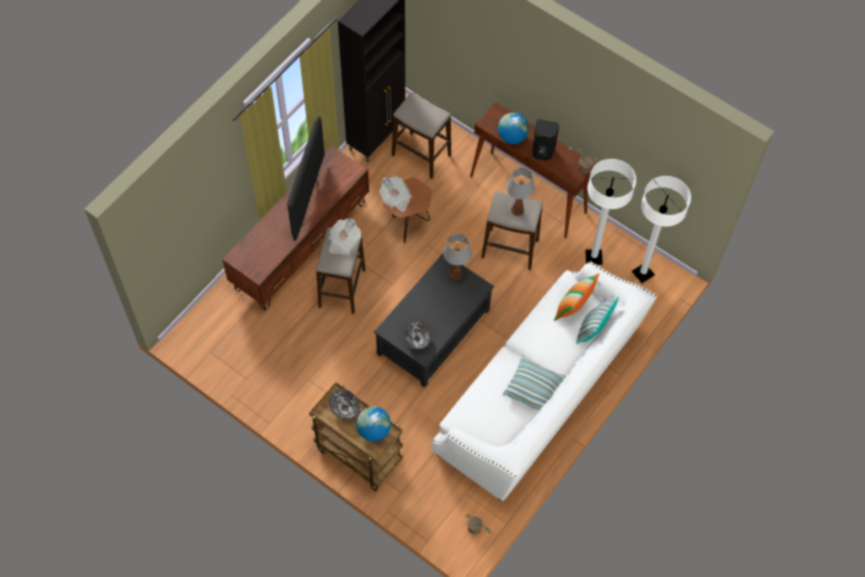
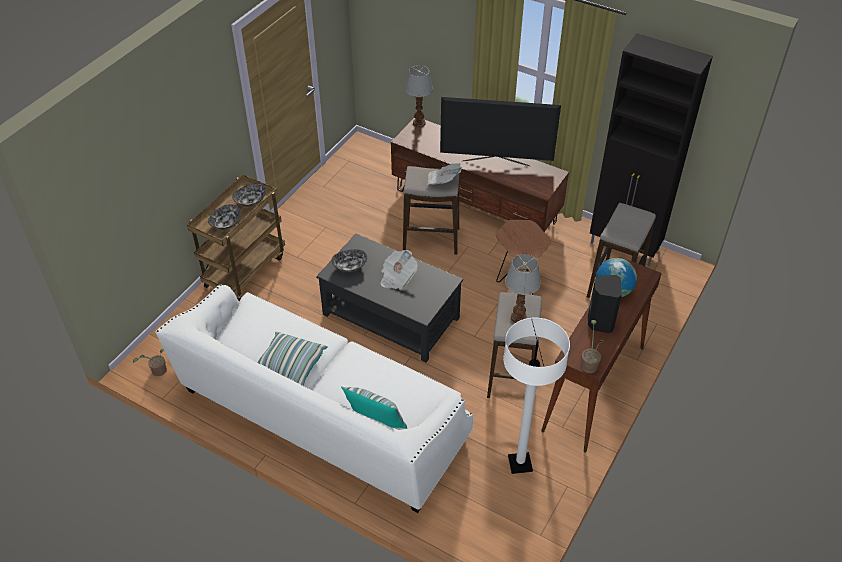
camera: 85 degrees right, 15 degrees down
(373, 430) = (225, 224): globe -> bowl
(395, 198) = (518, 229): newspaper -> newspaper (397, 277)
(456, 274) = (436, 291): table lamp -> table lamp (419, 123)
(573, 307) = (404, 399): pillow -> none
(643, 273) = (508, 523): white floor lamp -> none

